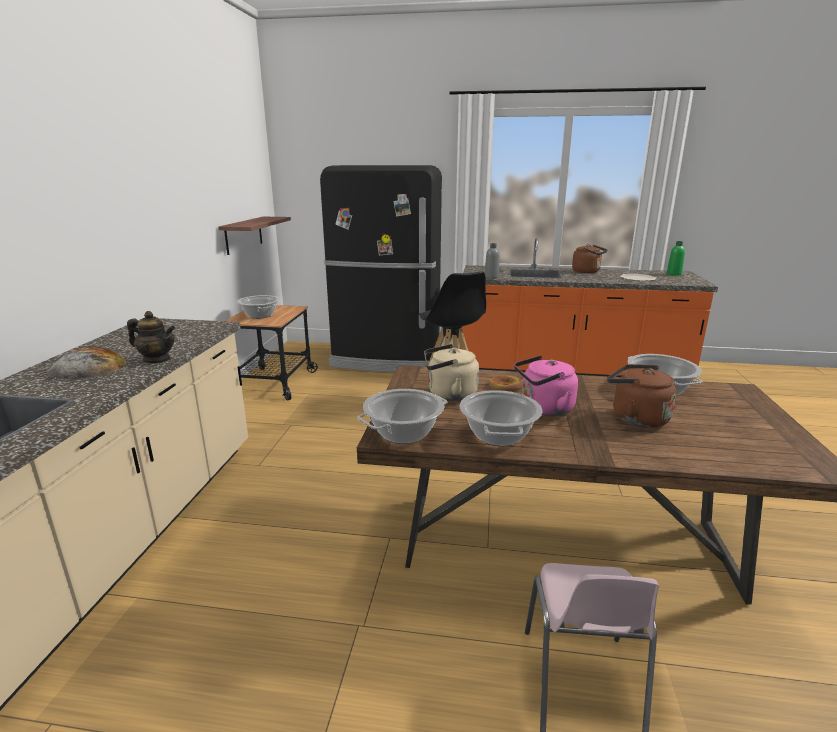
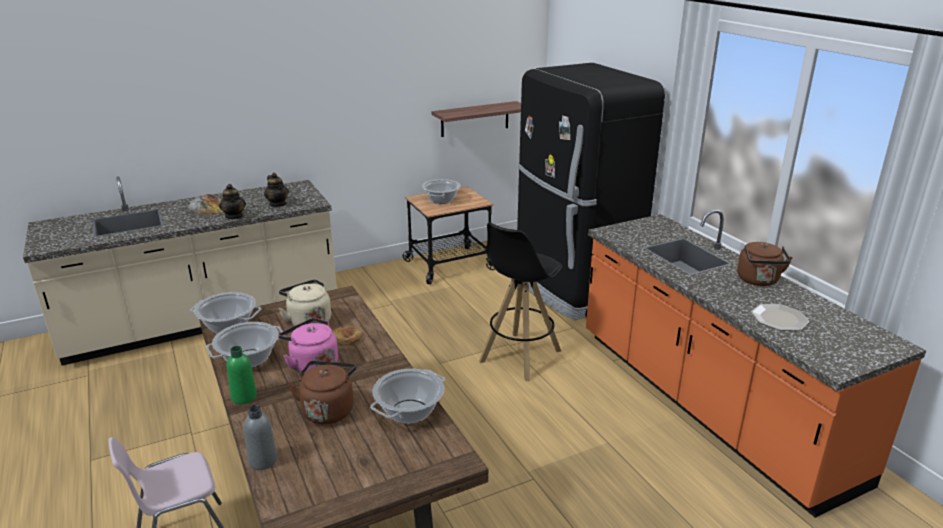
camera: 55 degrees right, 5 degrees up
(177, 338) = (278, 204): none -> teapot
(491, 277) = (622, 240): grey bottle -> grey bottle (263, 461)
(673, 274) = (868, 339): green bottle -> green bottle (244, 397)

